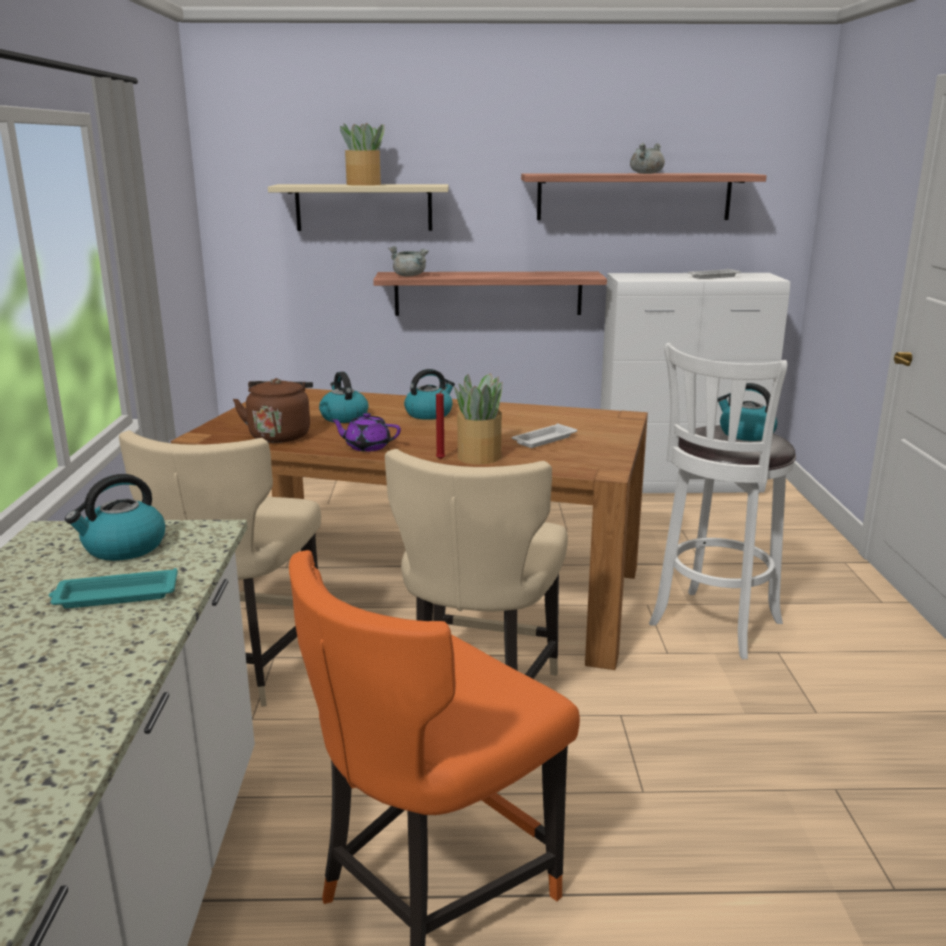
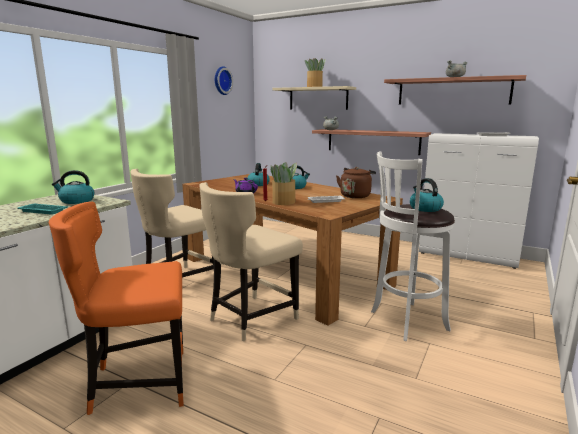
camera: 30 degrees right, 5 degrees down
(157, 174) = (221, 80): none -> wall clock
(280, 435) = (222, 186): brown kettle -> brown kettle (355, 195)

